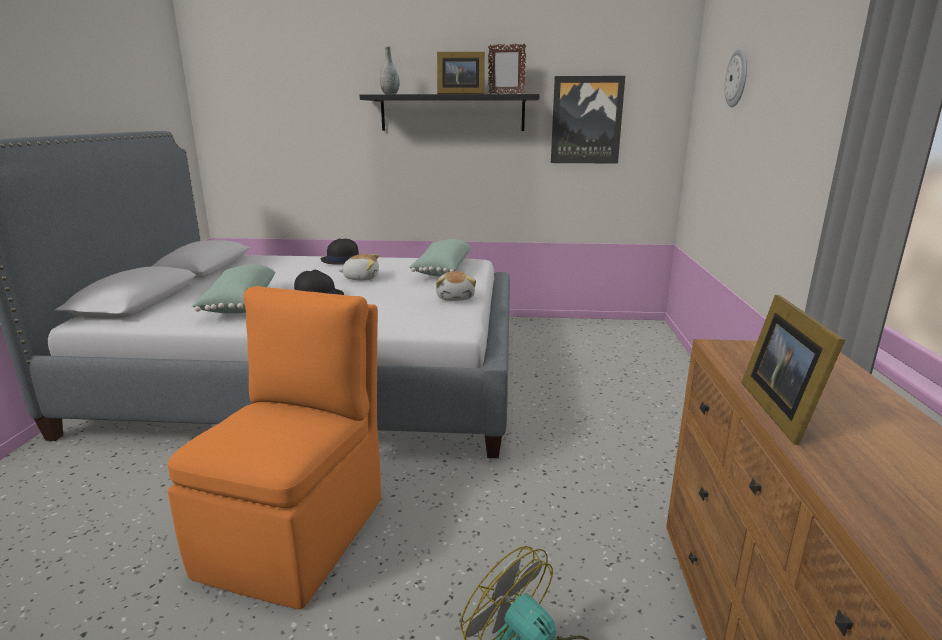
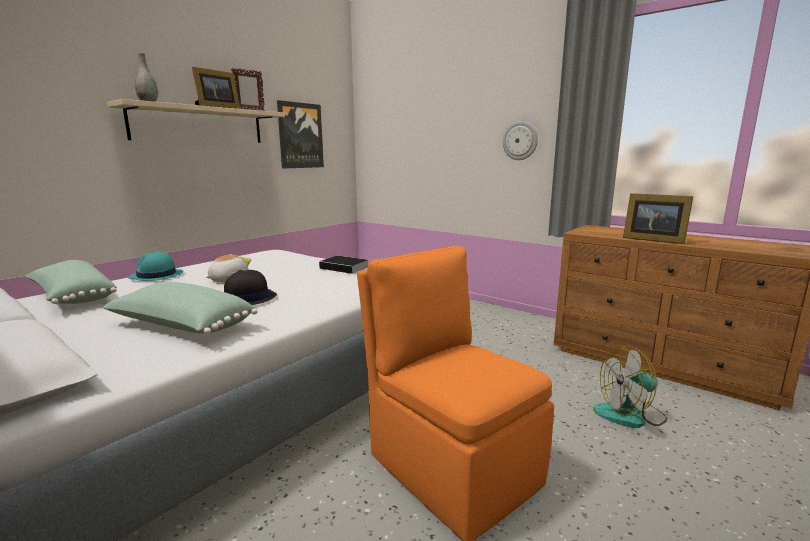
camera: 55 degrees left, 5 degrees down
(342, 260) = (156, 276): black hat -> turquoise hat
(441, 270) = (273, 260): green pillow -> green pillow (72, 297)
(452, 113) = (199, 125): black shelf -> beige shelf
(456, 297) = (346, 268): plush toy -> book
(737, 78) = (416, 109): wall clock -> wall clock (520, 141)

